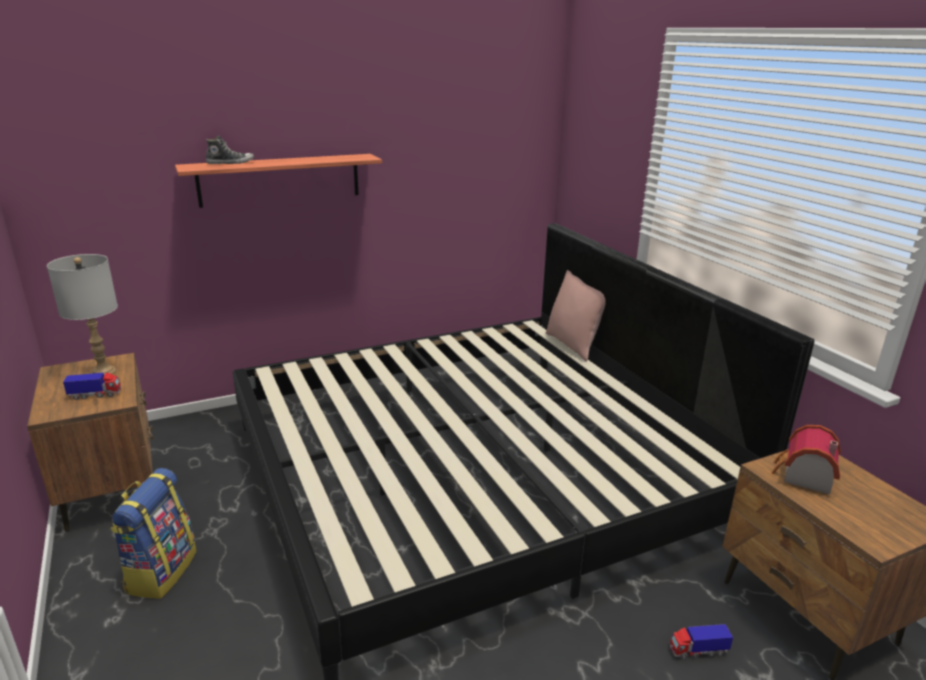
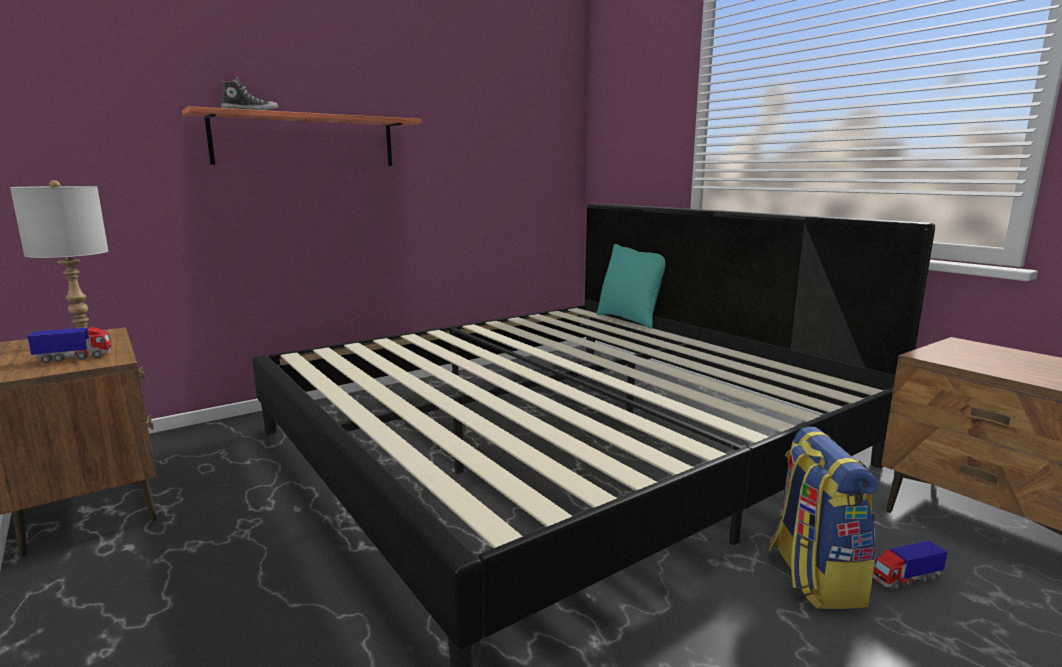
camera: 10 degrees left, 10 degrees down
(161, 571) = (173, 585): backpack -> backpack (813, 576)
(574, 345) = (630, 320): pink pillow -> turquoise pillow
(803, 476) = (971, 358): toy house -> none

